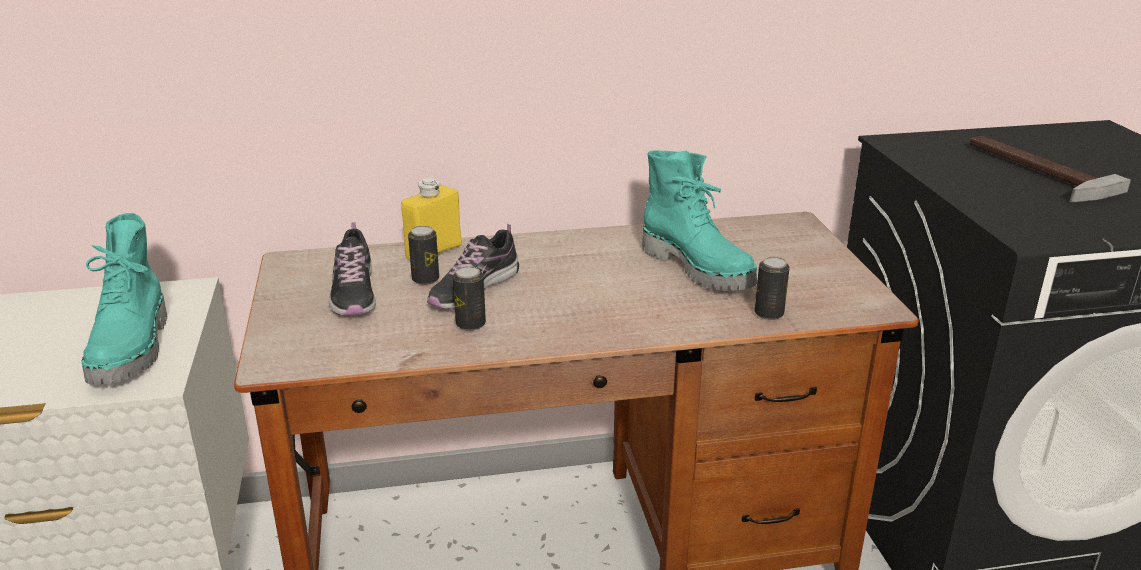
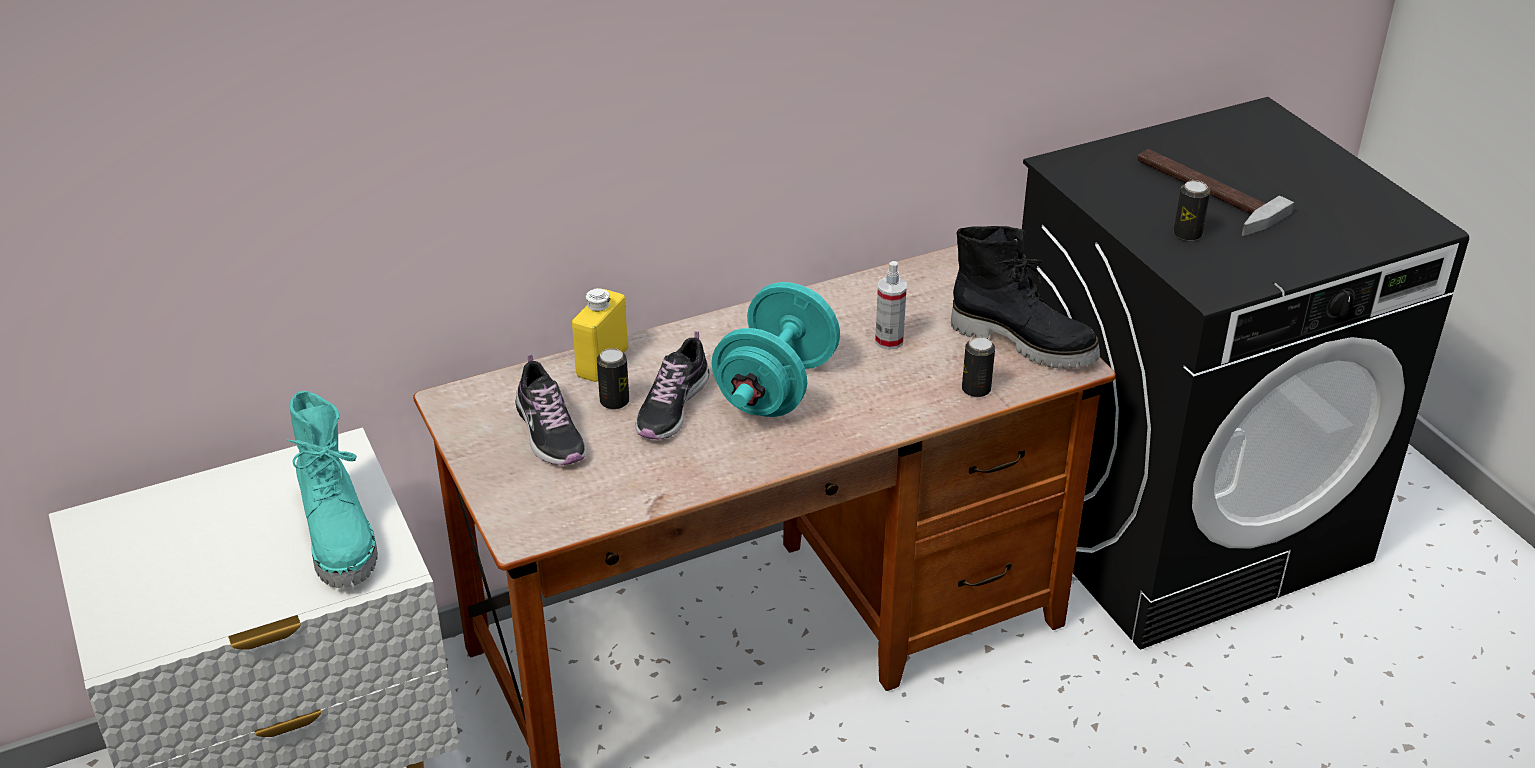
camera: 15 degrees left, 10 degrees up
(470, 324) = (692, 452): can -> can (1187, 234)
(576, 288) = (776, 388): none -> turquoise dumbbell
(699, 268) = (889, 341): turquoise boot -> spray bottle
(830, 284) = (1024, 342): none -> black boot

